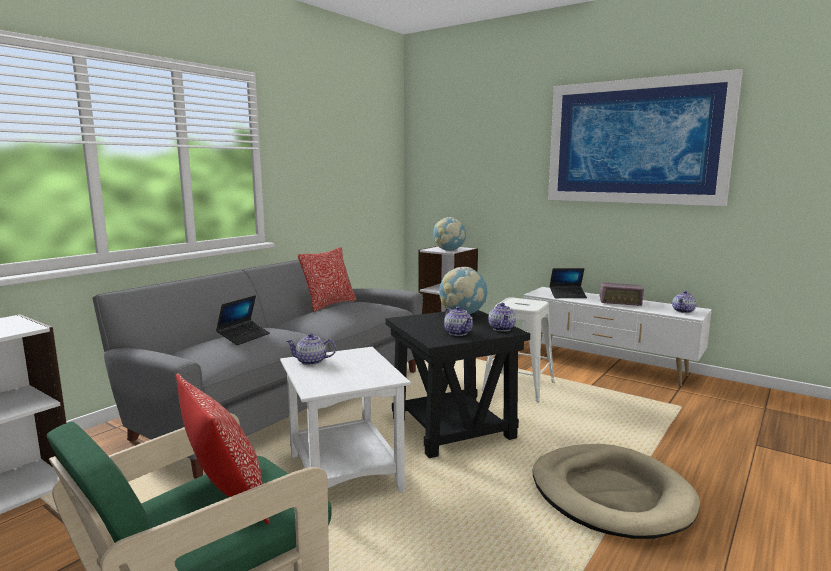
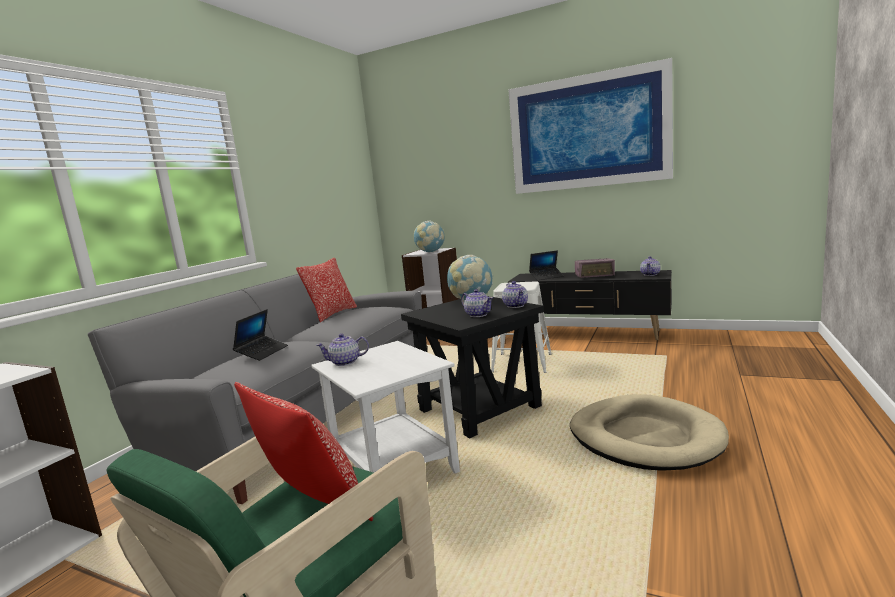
camera: 10 degrees left, 0 degrees up
(608, 365) = (590, 334): white tv stand -> black tv stand

